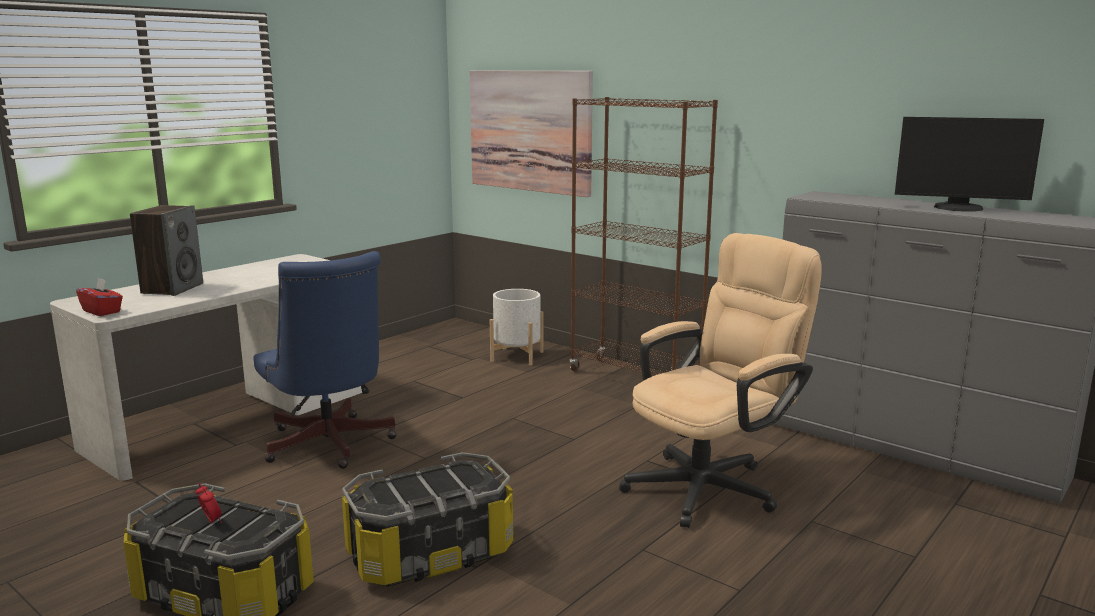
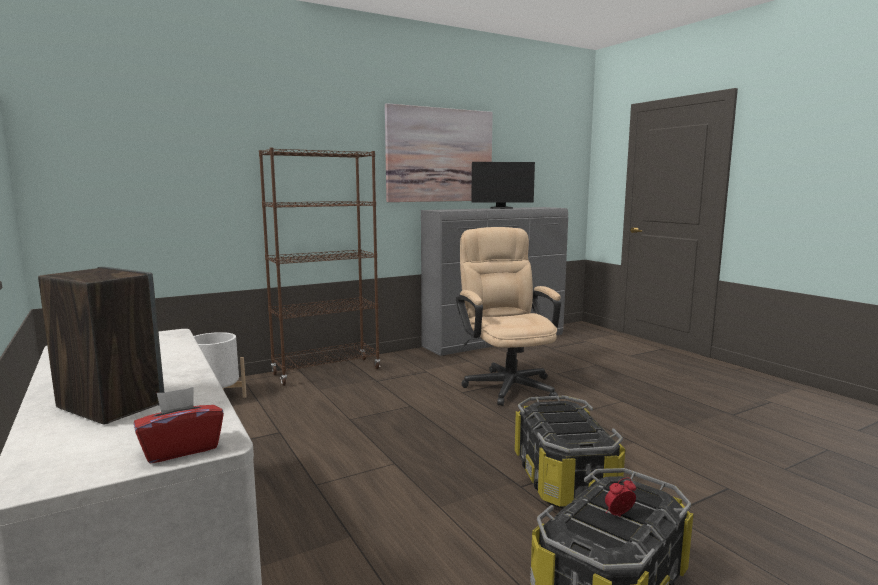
camera: 70 degrees left, 5 degrees down
(329, 446) = (322, 510): blue office chair -> none
(530, 131) = (158, 183): picture -> picture (440, 155)
(958, 208) = (501, 208): monitor -> monitor turned 45 degrees clockwise

